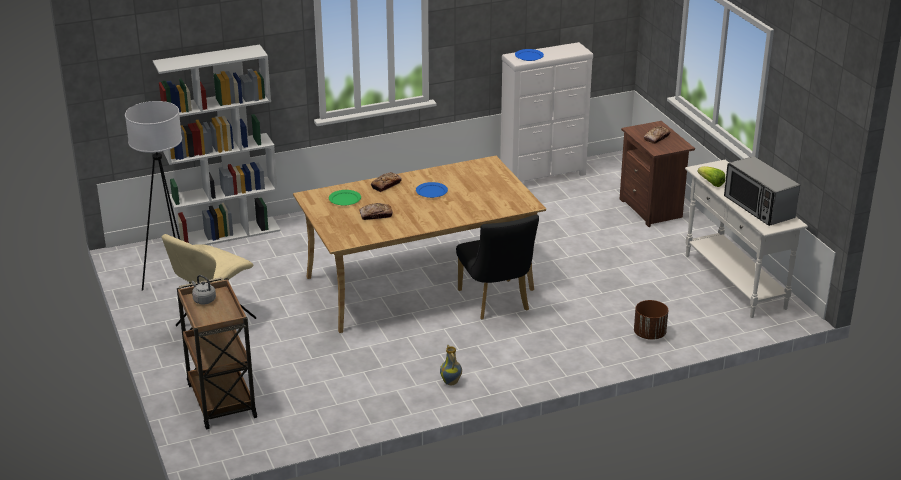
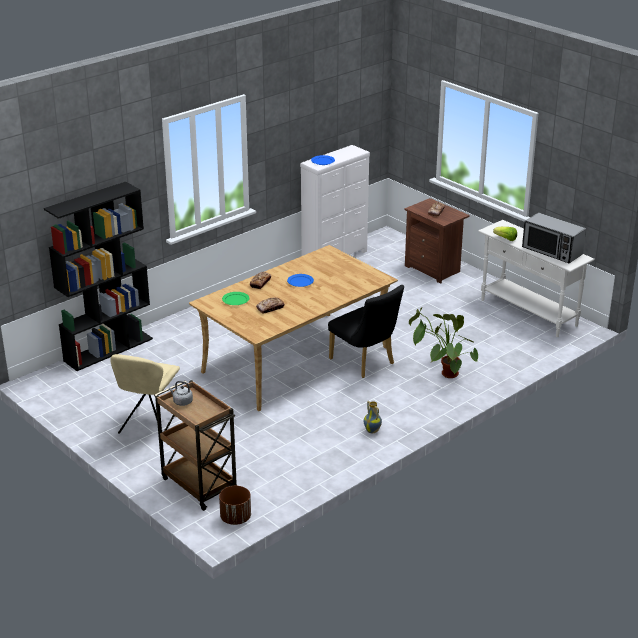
camera: 20 degrees left, 0 degrees up
(172, 283) = (90, 399): white floor lamp -> none
(227, 233) = (108, 349): white bookcase -> black bookcase
(577, 332) = (441, 373): none -> potted plant
(650, 334) = (494, 364): brown planter -> brown planter (236, 518)

